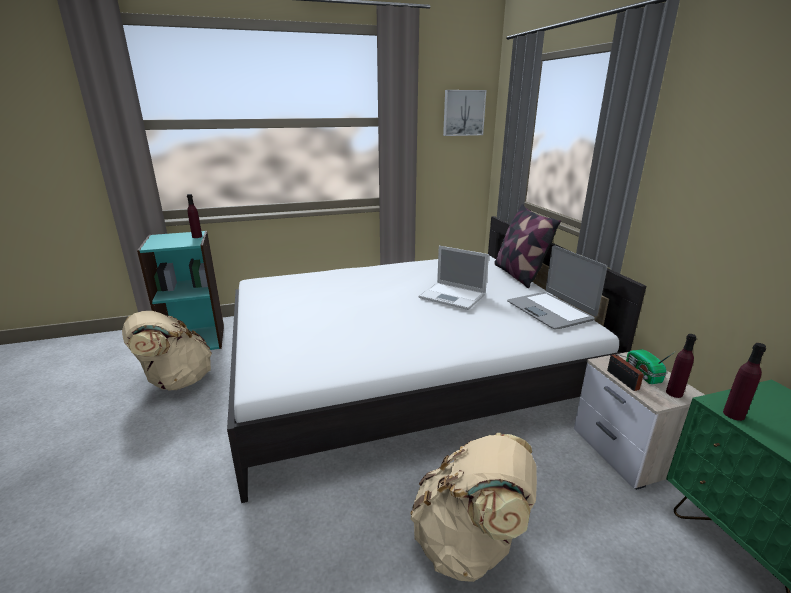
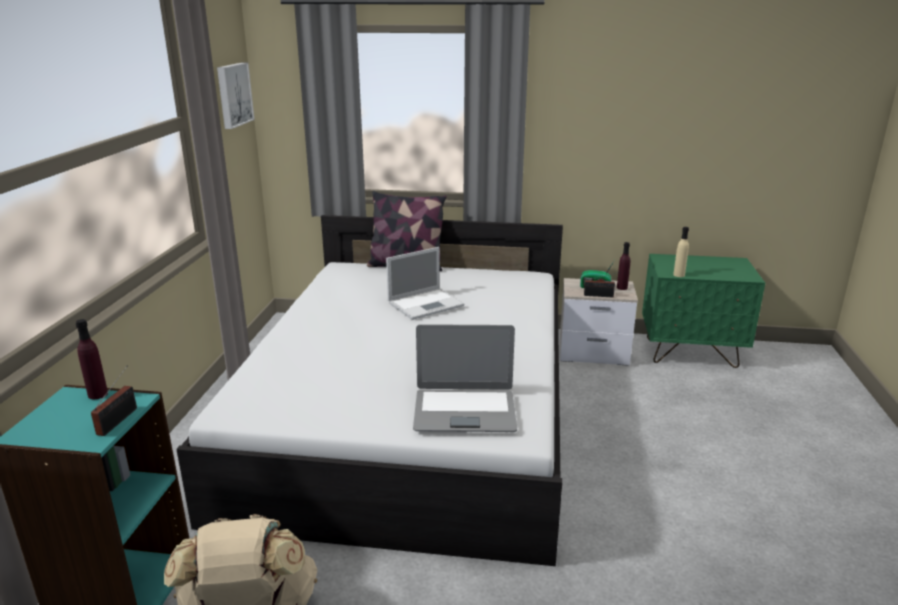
camera: 65 degrees left, 0 degrees up
(171, 245) = (119, 420): none -> radio
(469, 543) = (649, 446): beige backpack -> none
(550, 311) = (494, 278): laptop -> laptop (464, 411)
(733, 414) = (679, 275): purple bottle -> beige bottle

